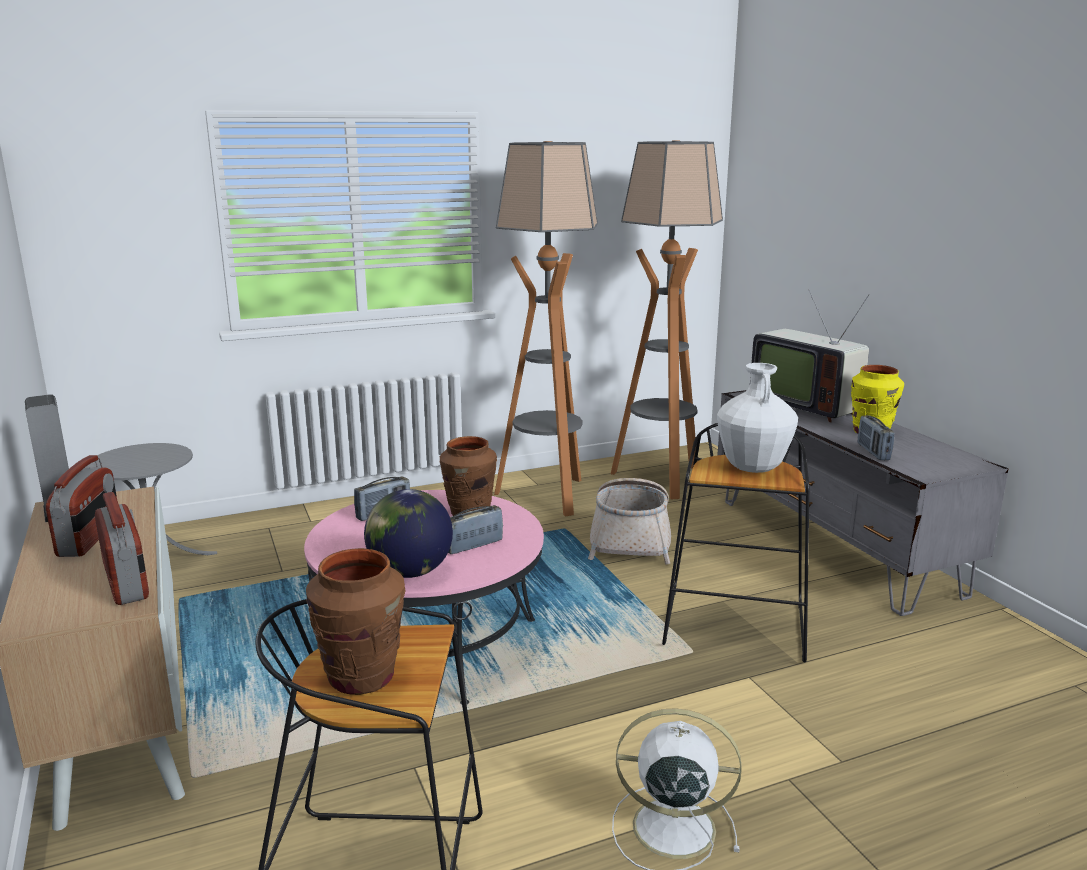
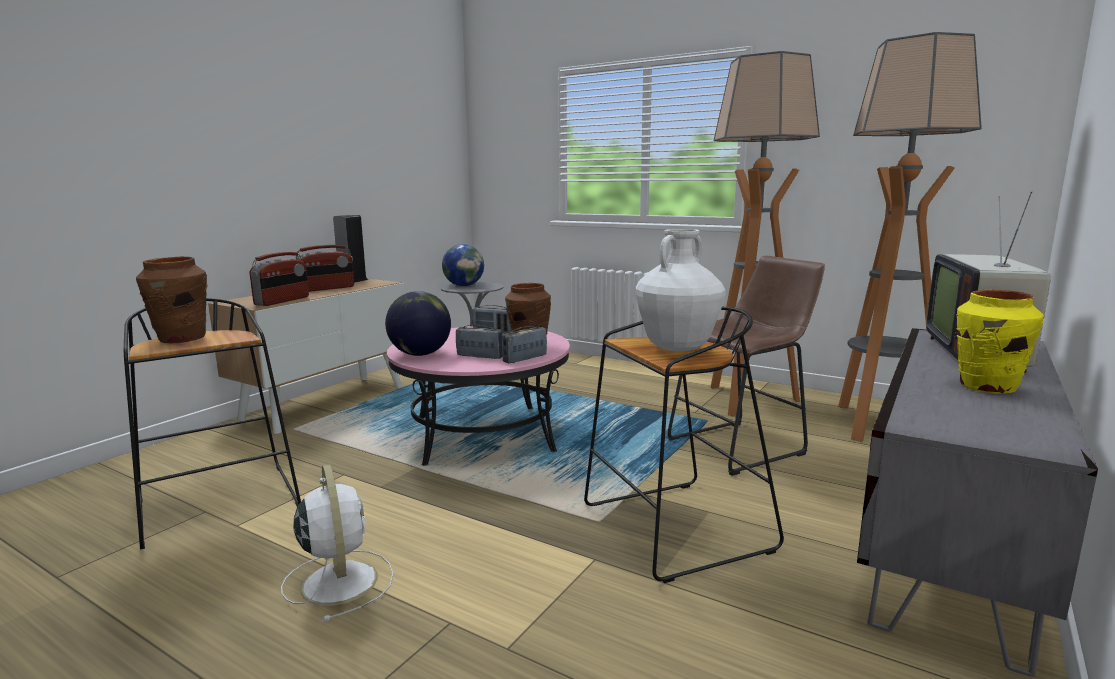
camera: 55 degrees right, 5 degrees down
(122, 461) = (464, 285): none -> globe
(631, 539) = (742, 446): basket -> brown stool
(873, 452) = (919, 396): radio -> radio (524, 359)

